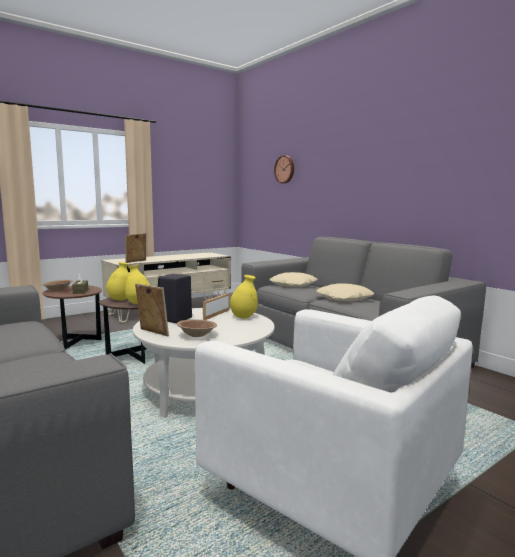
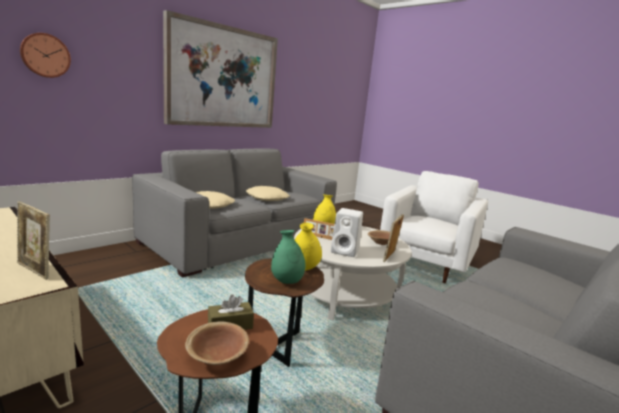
camera: 100 degrees left, 5 degrees up
(119, 299) = (287, 281): yellow vase -> green vase
(174, 319) = (346, 251): black speaker -> white speaker
(403, 158) = (223, 77): none -> picture

